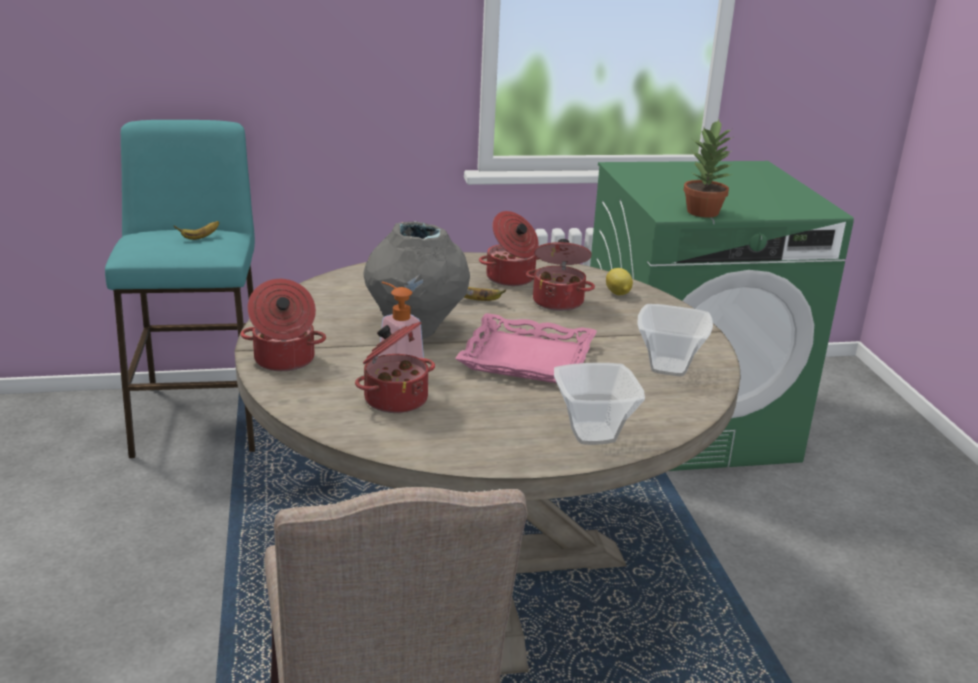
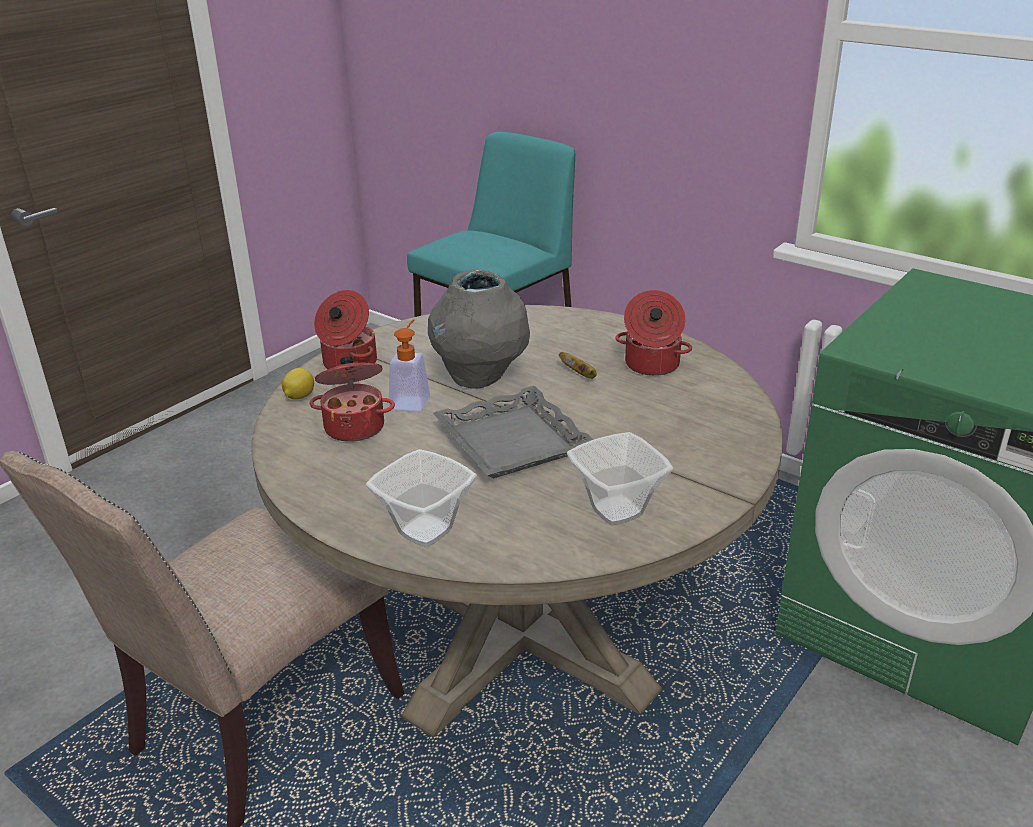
camera: 50 degrees right, 5 degrees up
(200, 237) = (495, 246): banana -> none
(528, 358) = (514, 441): pink tray -> grey tray
(558, 301) = (650, 403): cooking pot -> none
(618, 294) = (725, 420): lemon -> lemon (299, 397)
(703, 212) = (906, 361): potted plant -> none

